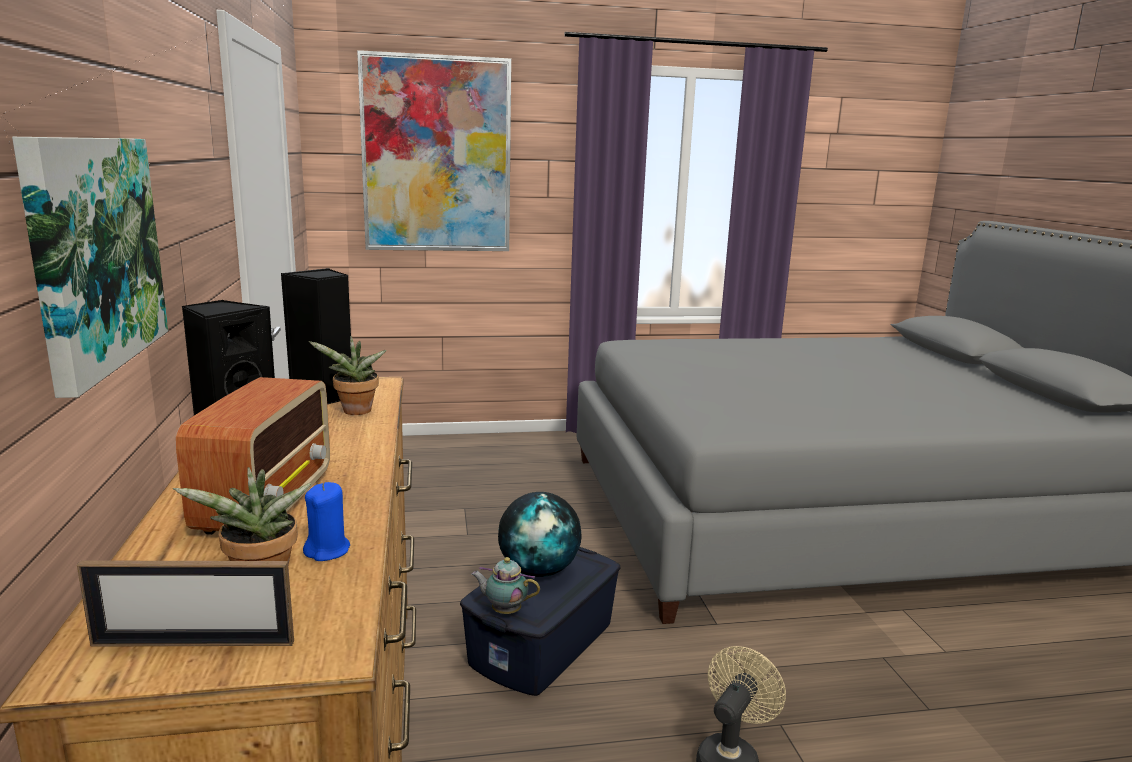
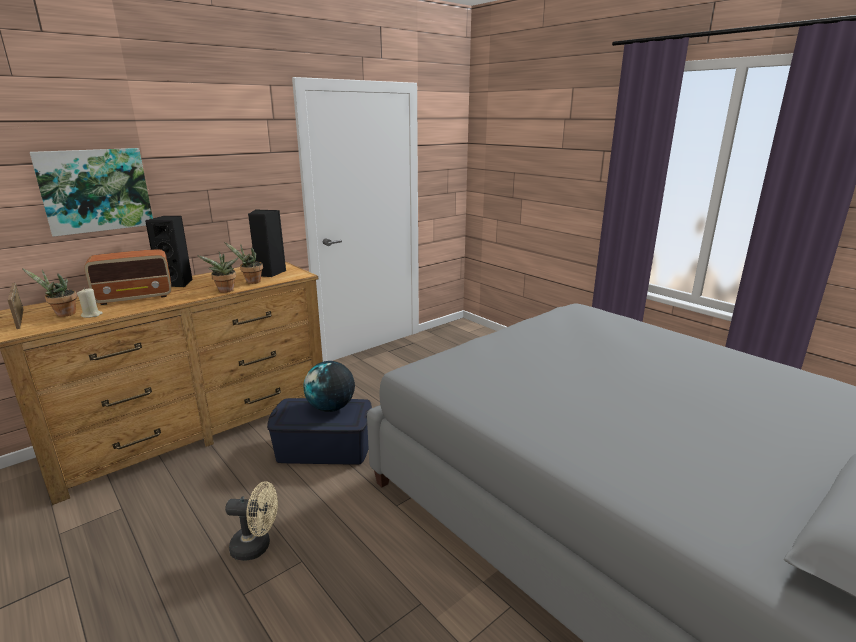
camera: 60 degrees right, 5 degrees up
(327, 551) = (91, 315): blue candle -> beige candle
(377, 433) = (225, 291): none -> potted plant
(437, 155) = (531, 146): picture -> none
(504, 611) = (282, 411): teapot -> none

